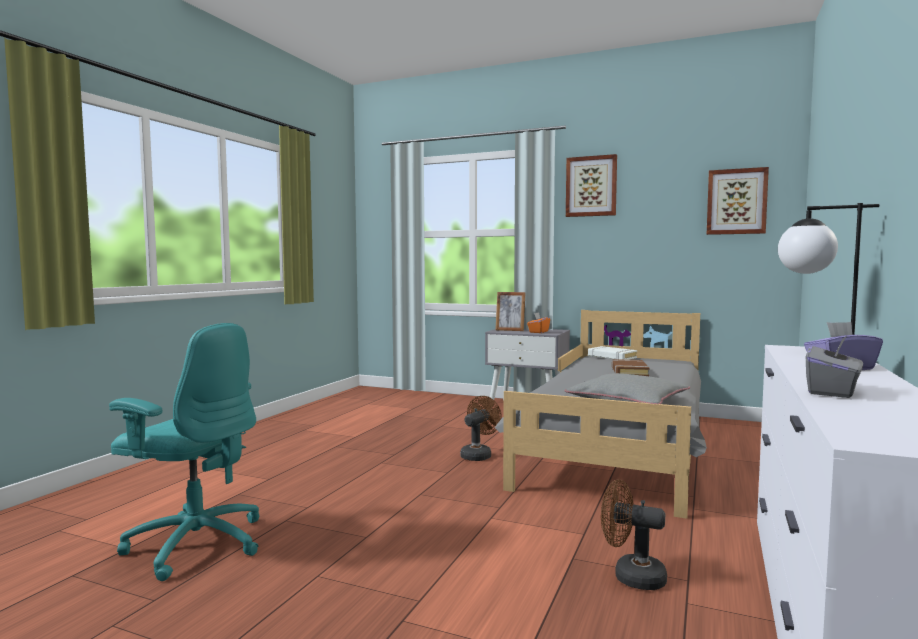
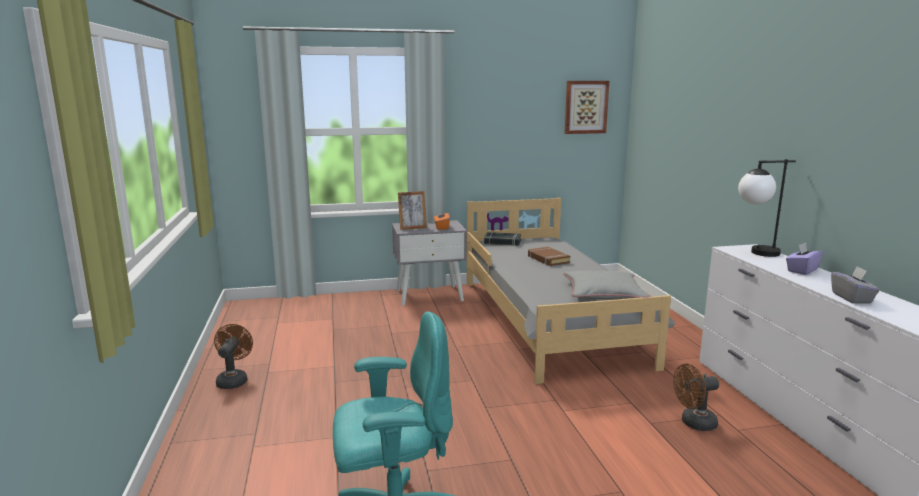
camera: 35 degrees left, 10 degrees up
(478, 455) = (468, 356): brown fan -> brown fan (233, 380)
(591, 186) = (472, 88): picture -> none
(611, 357) = (502, 242): white book -> black book

